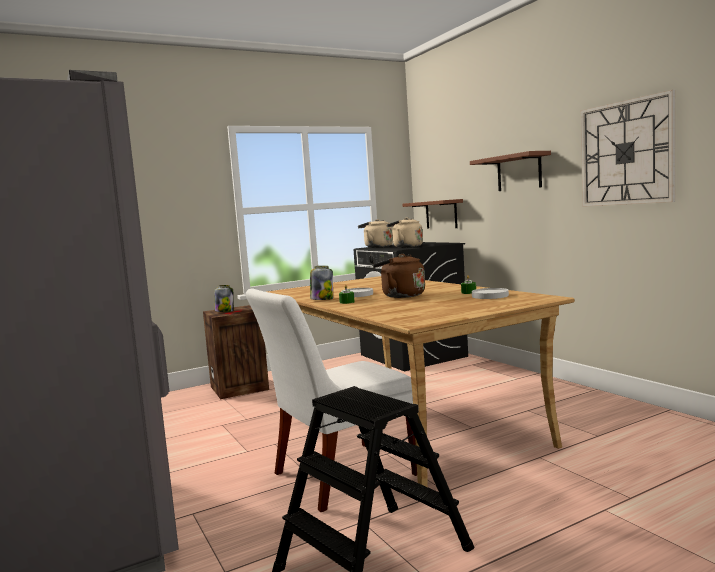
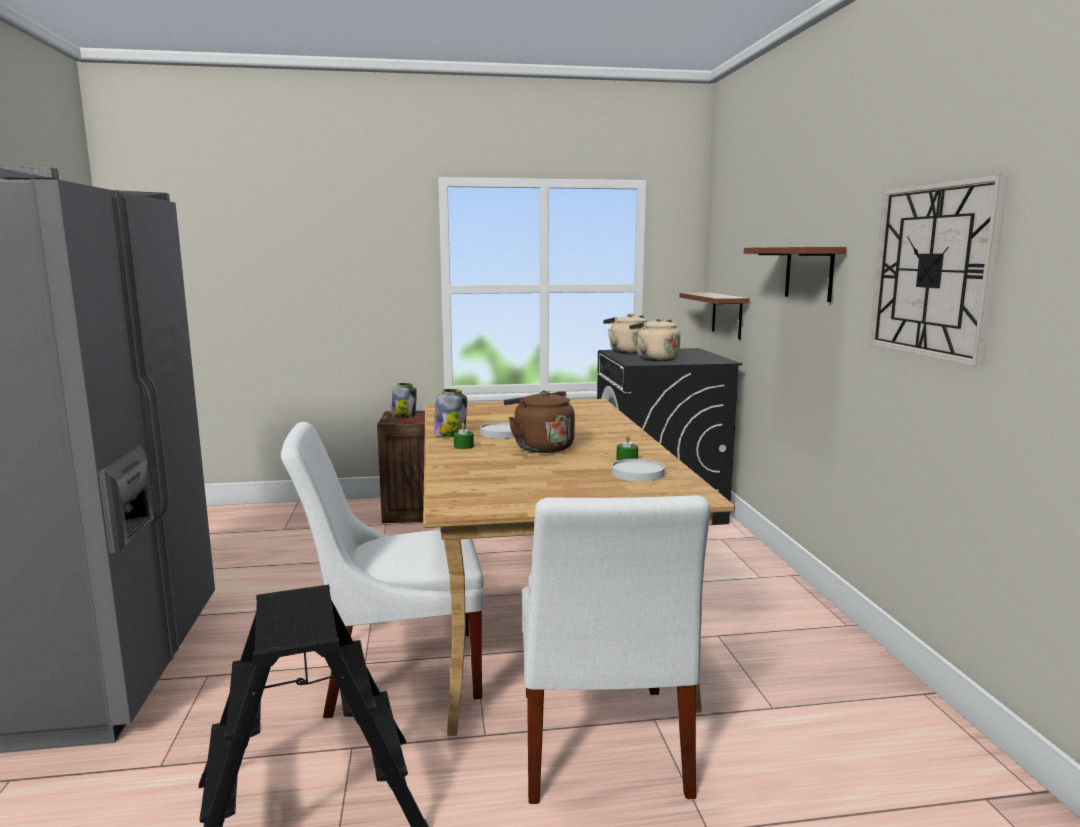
camera: 20 degrees right, 5 degrees up
(525, 478) = (600, 747): none -> white chair

